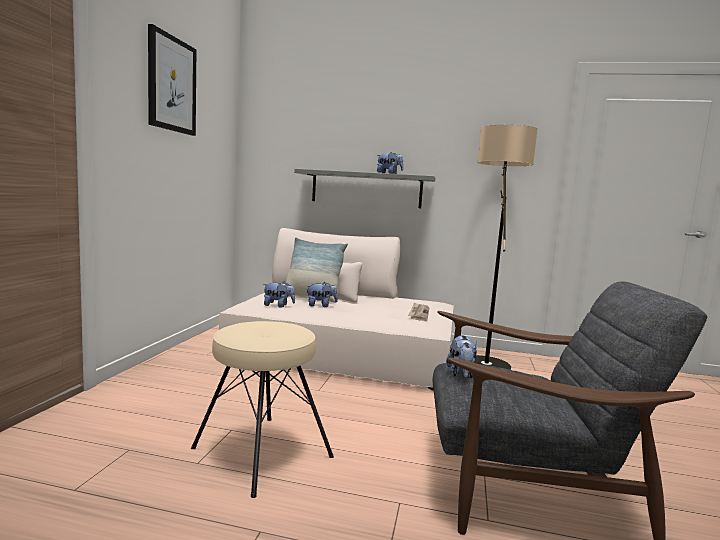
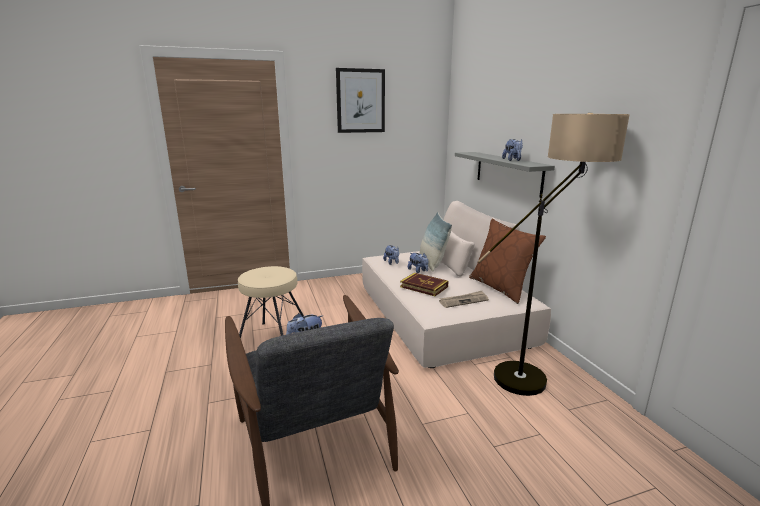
camera: 60 degrees right, 10 degrees up
(367, 313) = (424, 287): none -> book
(406, 300) = (501, 288): none -> brown pillow

